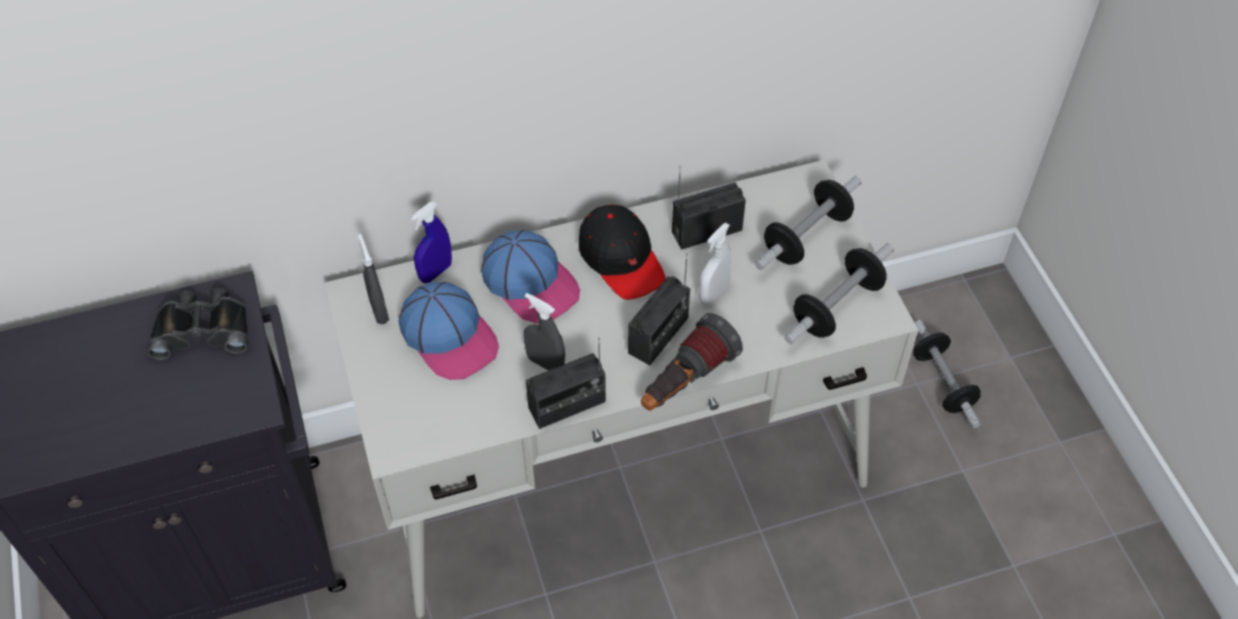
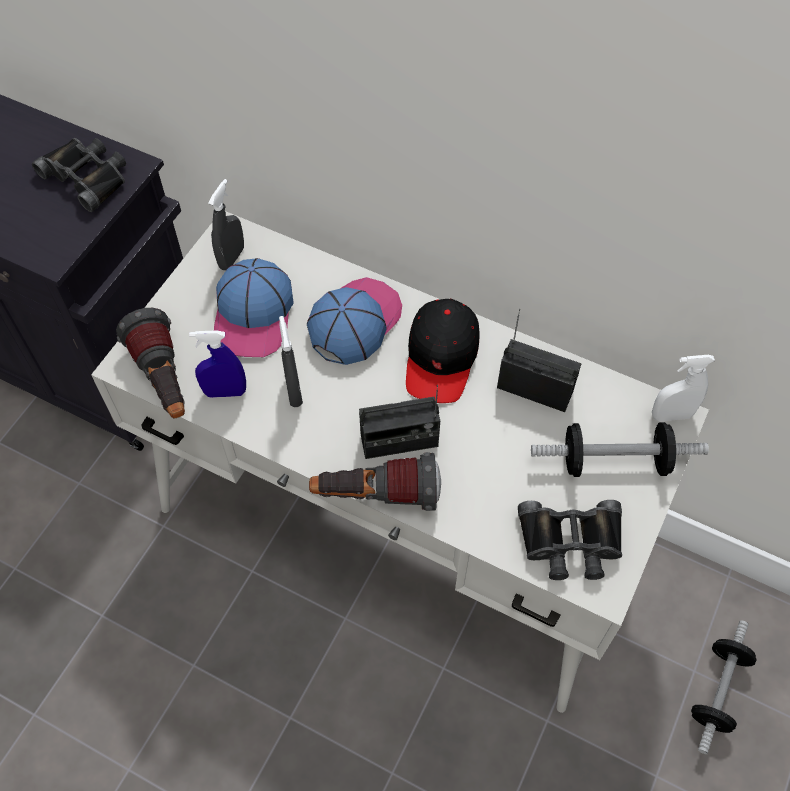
camera: 45 degrees right, 5 degrees up
(435, 272) = (299, 260): blue spray bottle -> blue spray bottle (225, 392)
(438, 436) = (164, 381): none -> flashlight
(531, 283) = (354, 322): cap -> cap turned 150 degrees counterclockwise
(567, 405) = (272, 436): radio -> none
(713, 293) = (481, 444): white spray bottle -> white spray bottle (671, 415)
(837, 307) = (570, 543): dumbbell -> black binoculars

